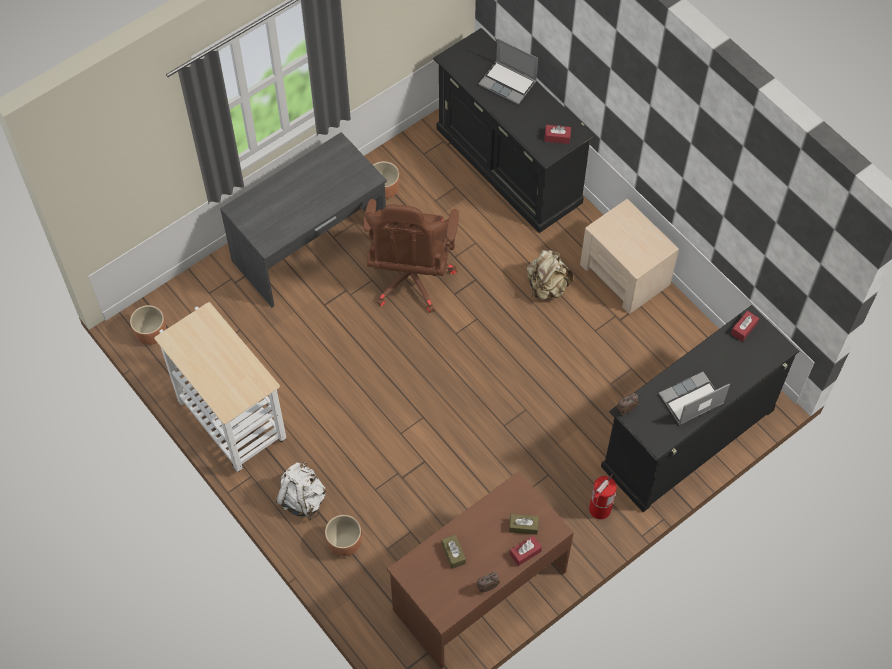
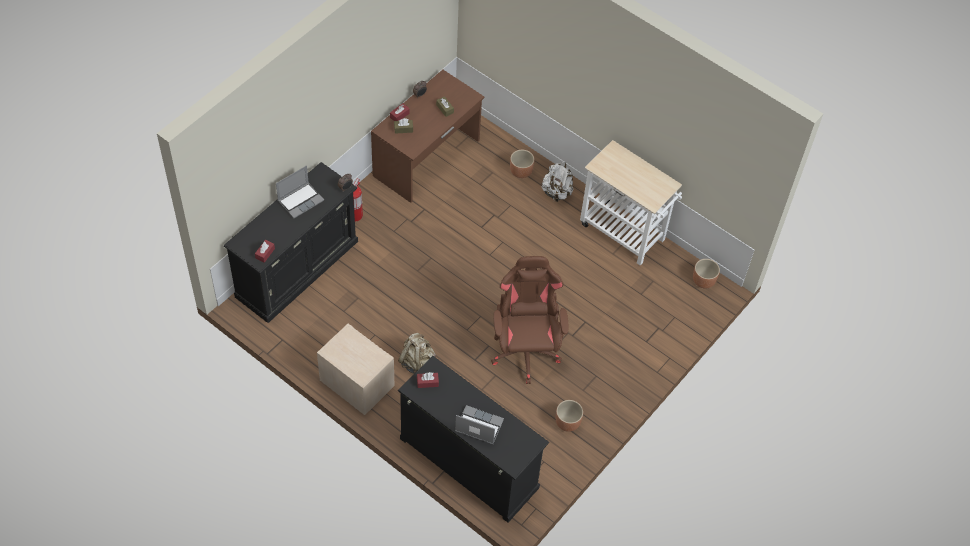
camera: 165 degrees right, 5 degrees down
(311, 247) = (610, 364): grey desk -> none

